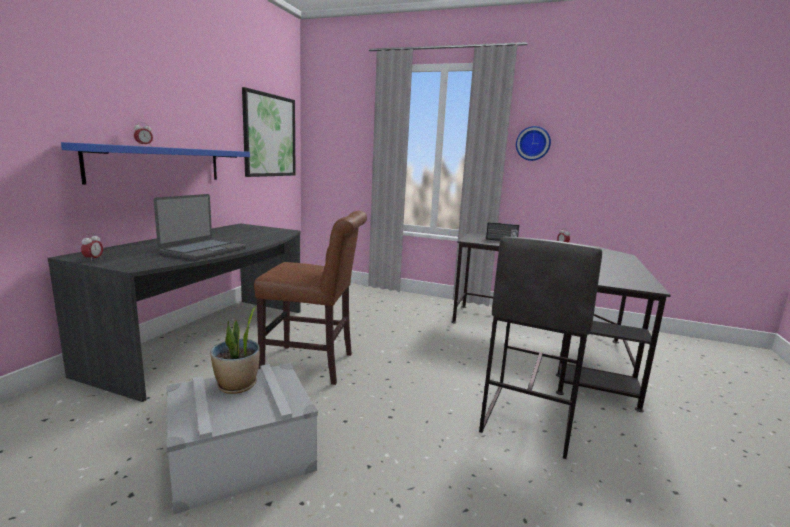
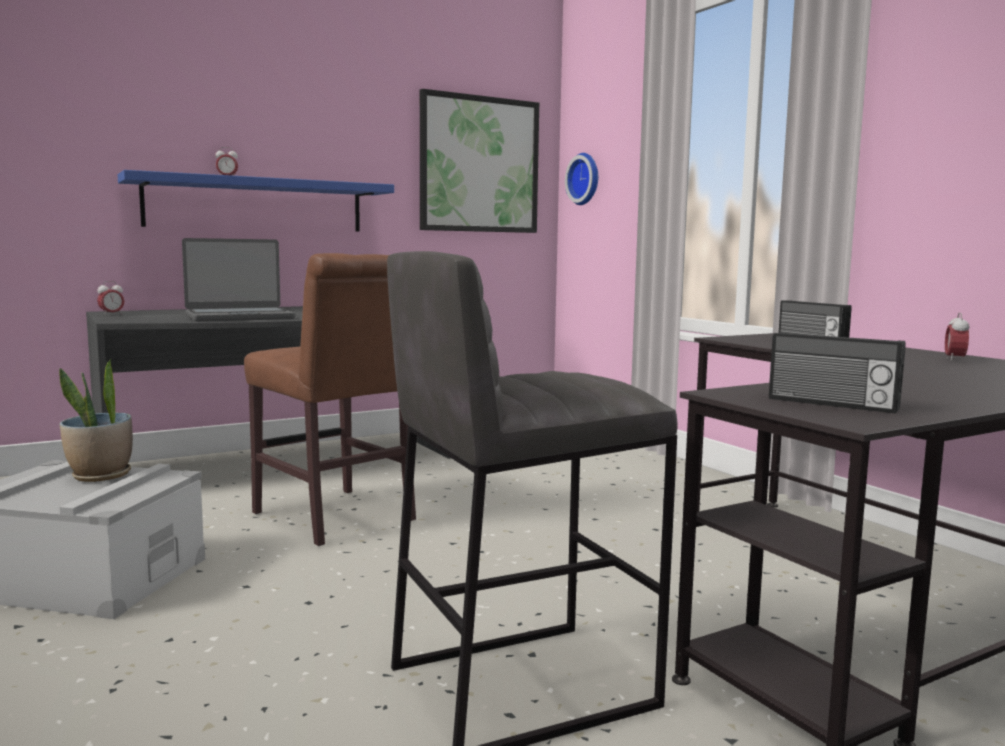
camera: 40 degrees right, 5 degrees down
(533, 143) = (937, 110): wall clock -> wall clock (585, 179)
(621, 280) = (831, 404): none -> radio

